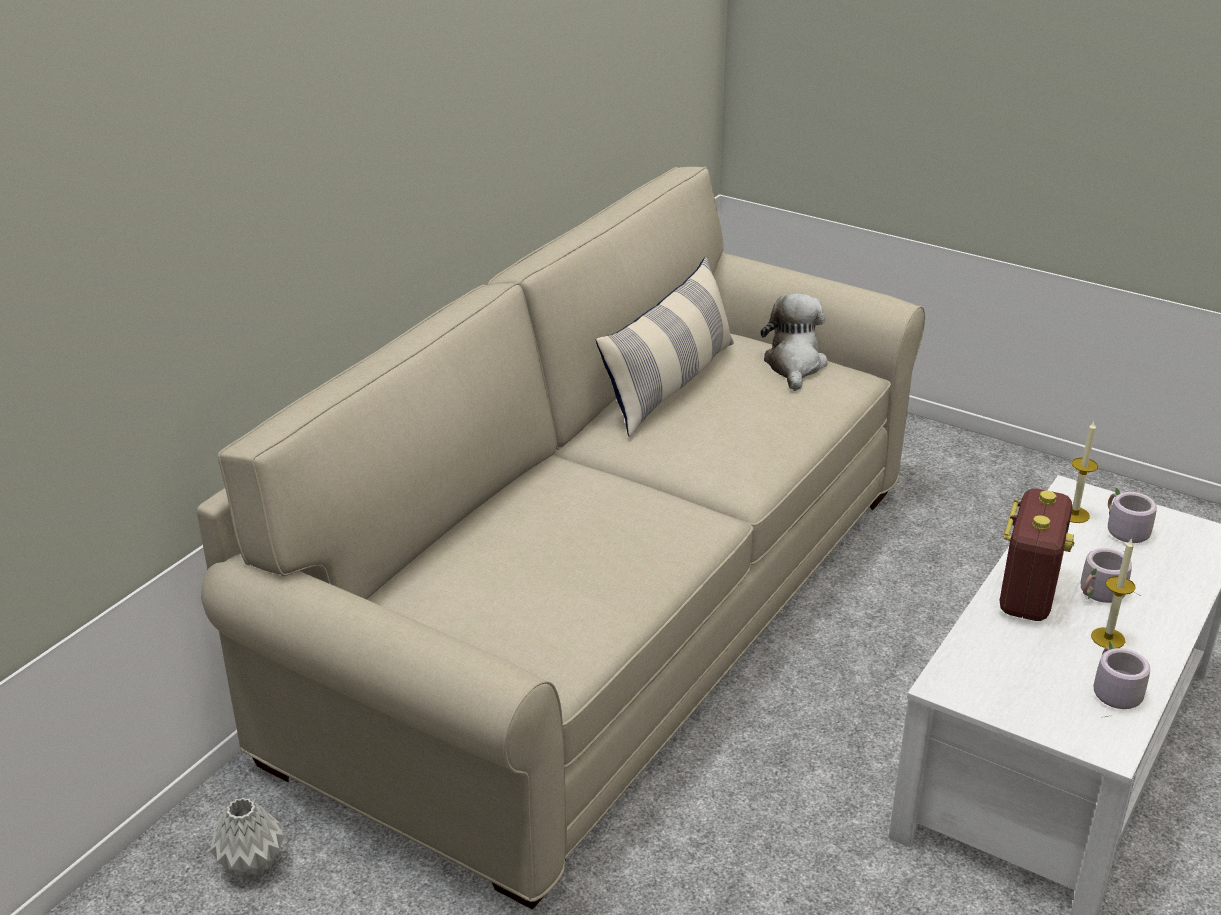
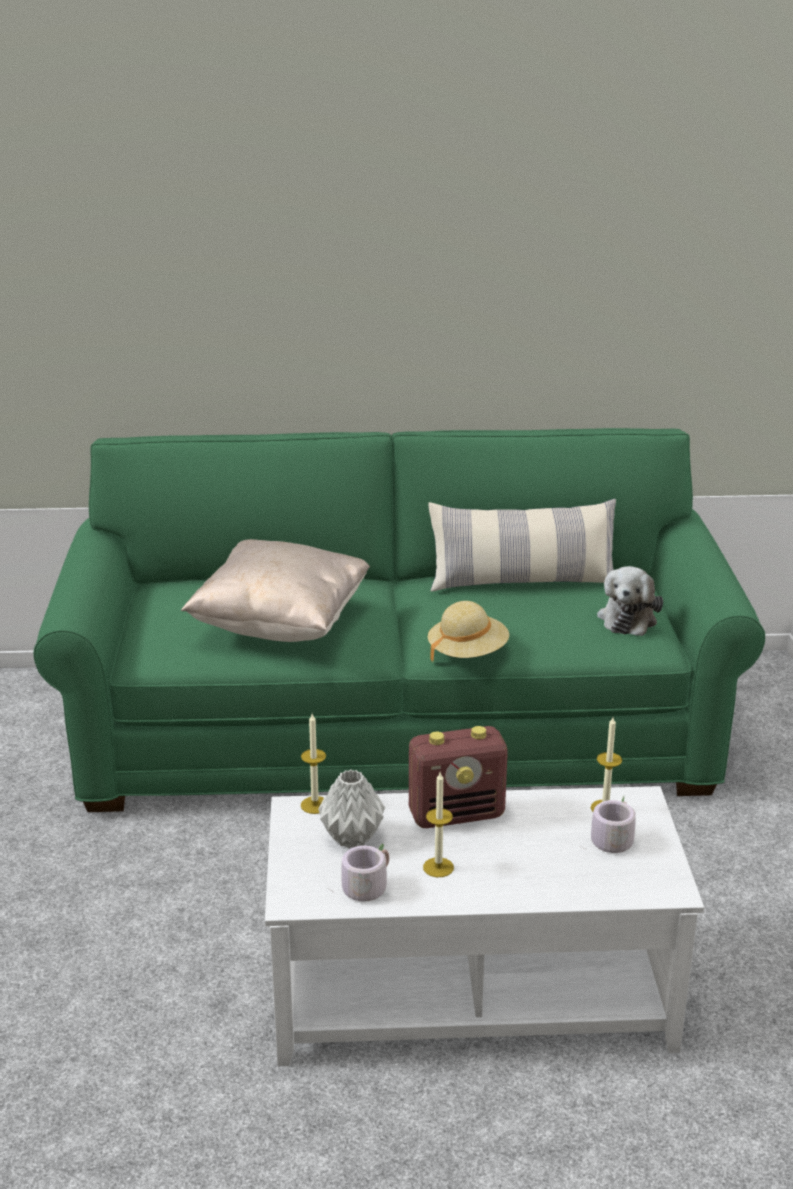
camera: 55 degrees right, 5 degrees down
(250, 865) = (44, 707): grey vase -> grey vase (352, 837)
(595, 549) = (280, 625): none -> beige pillow
(609, 611) = (398, 730): beige sofa -> green sofa
(764, 468) = (467, 653): none -> beige hat
(794, 365) = (628, 618): plush toy -> plush toy turned 135 degrees clockwise
(947, 670) = (315, 805): none -> candle
(1101, 595) = (497, 850): grey mug -> none

